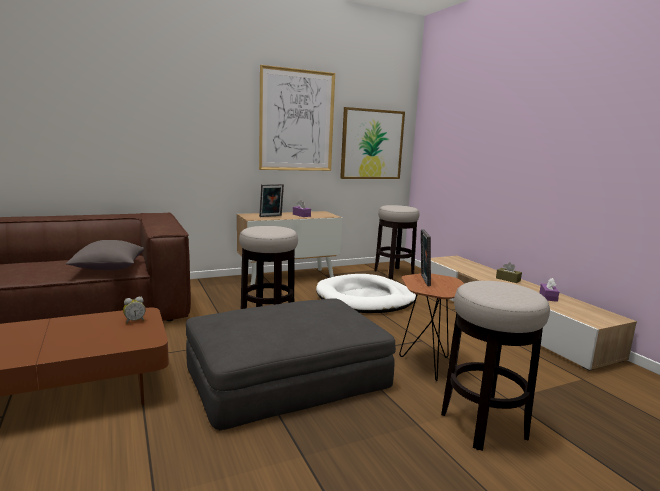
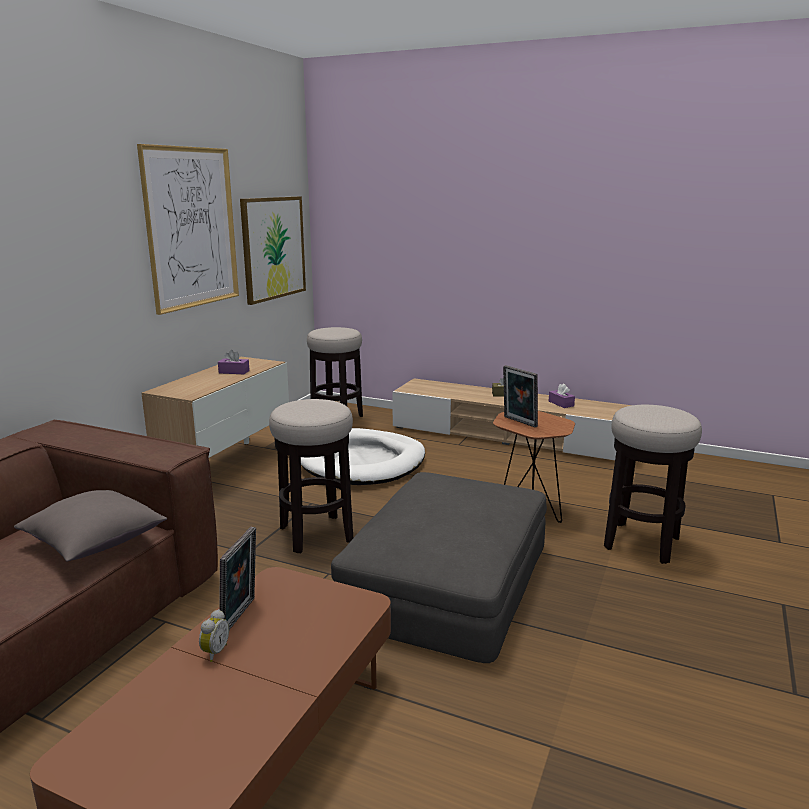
camera: 40 degrees left, 5 degrees up
(134, 321) = (291, 593): alarm clock -> alarm clock (214, 652)
(271, 216) = (202, 384): picture frame -> picture frame (241, 616)

